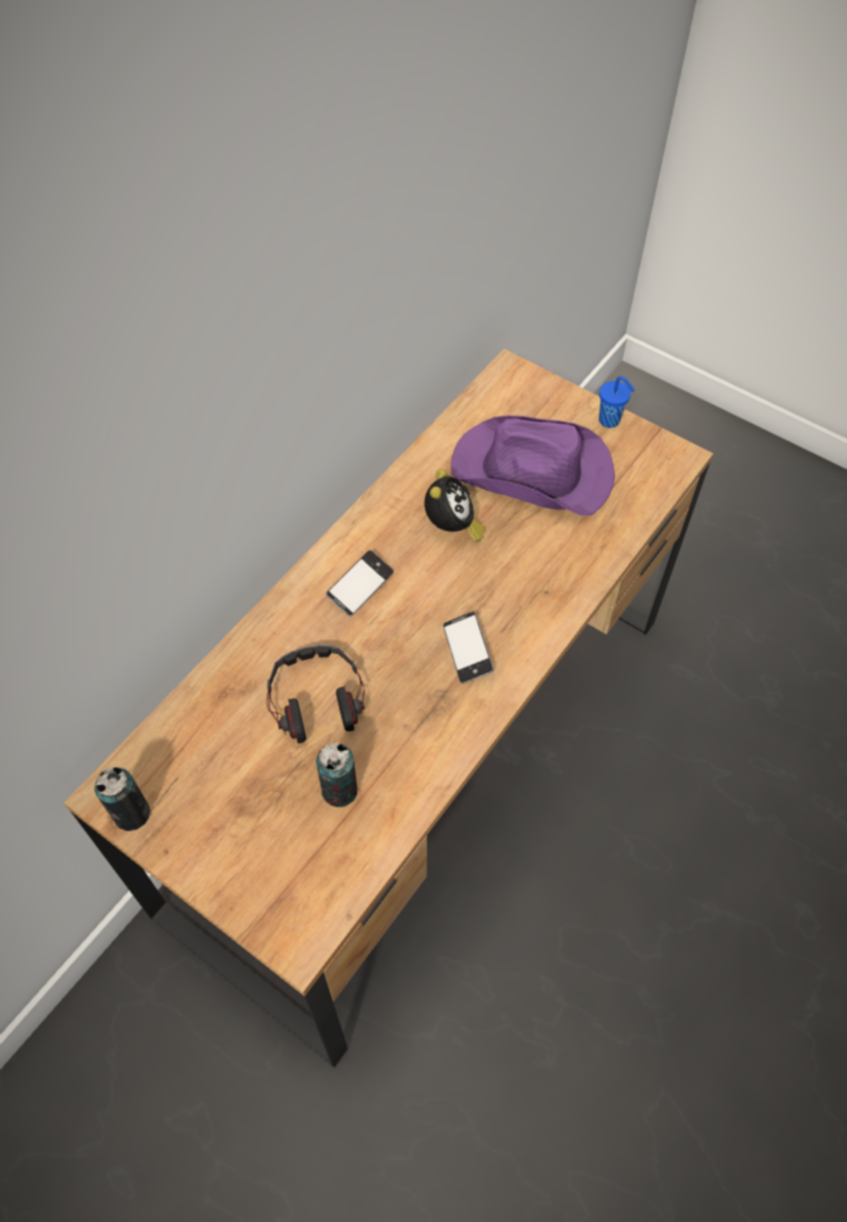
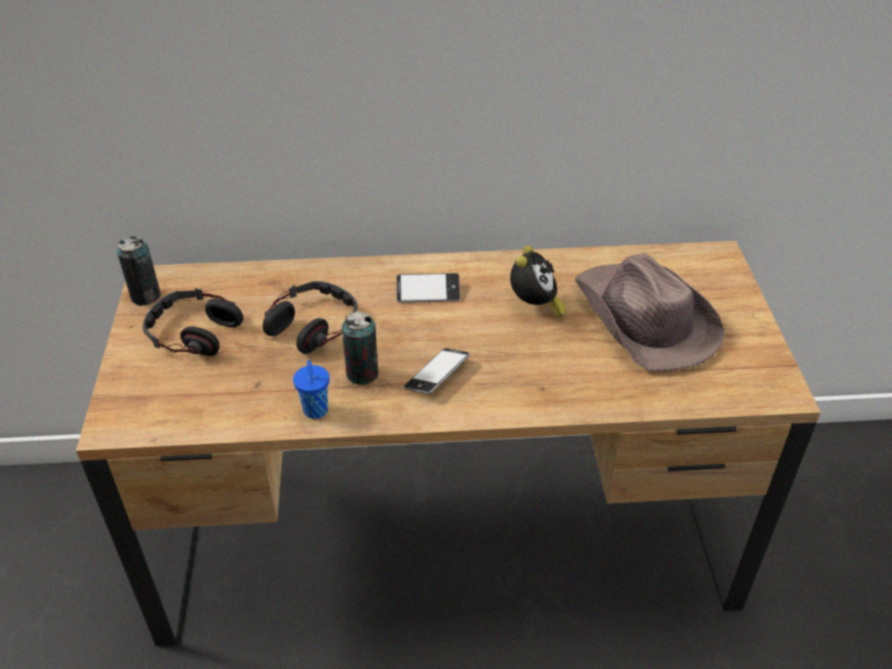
camera: 50 degrees right, 15 degrees down
(230, 802) = (193, 332): none -> headphones
(339, 790) = (250, 377): can -> can (362, 374)
(451, 528) = (535, 306): alarm clock -> alarm clock turned 45 degrees counterclockwise
(533, 472) = (644, 319): purple hat -> brown hat
(610, 421) = (756, 332): blue cup -> blue cup (315, 411)

